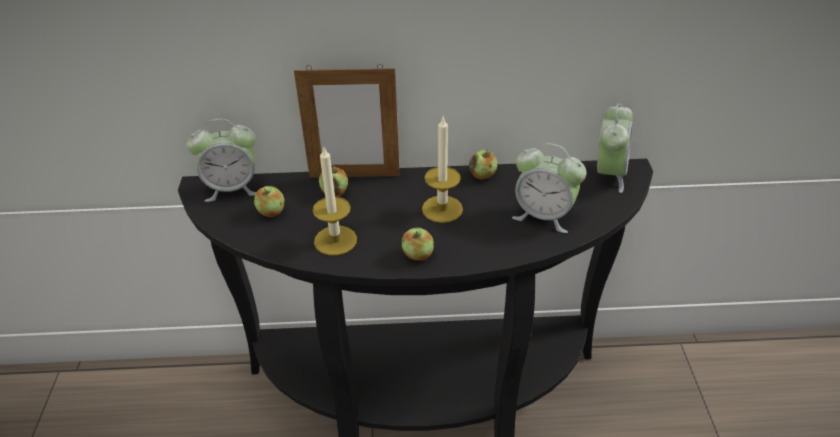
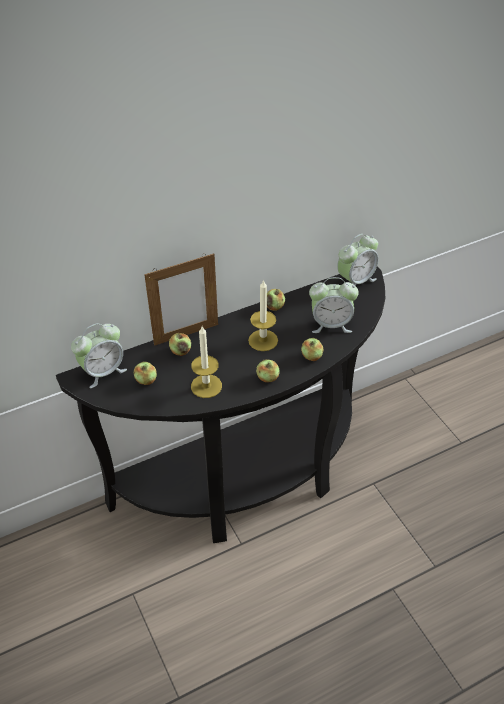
camera: 25 degrees left, 5 degrees up
(493, 246) = (311, 356): none -> apple
(609, 174) = (355, 281): alarm clock -> alarm clock turned 60 degrees clockwise

